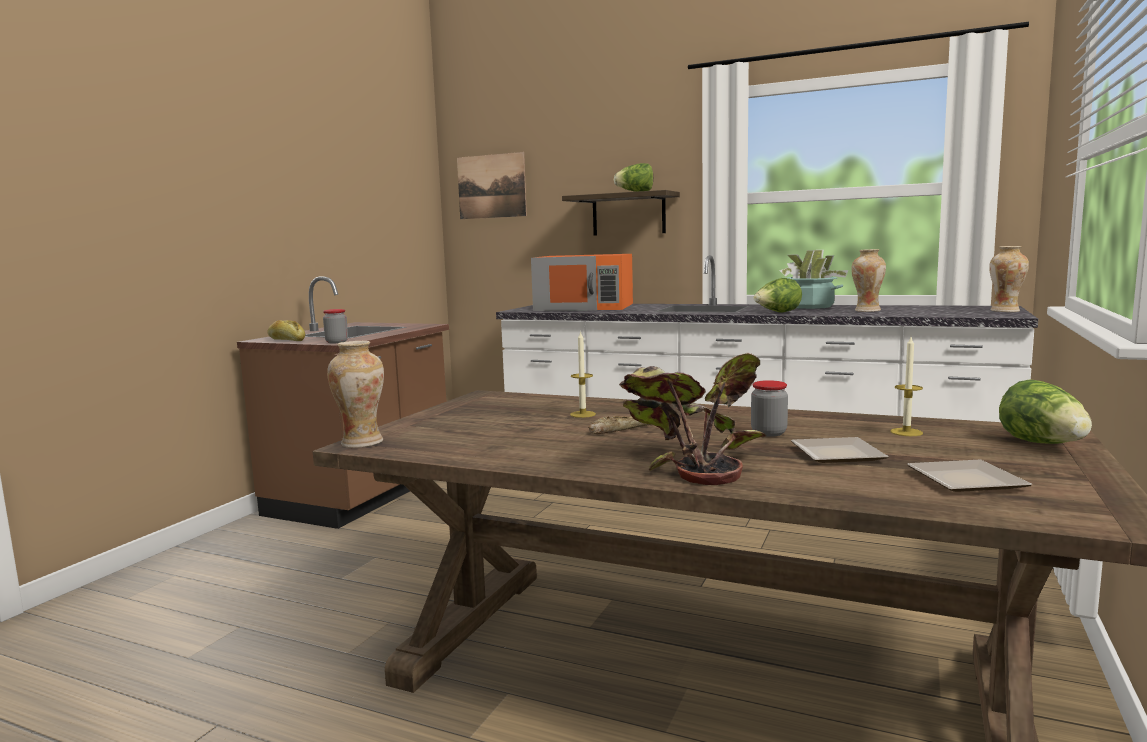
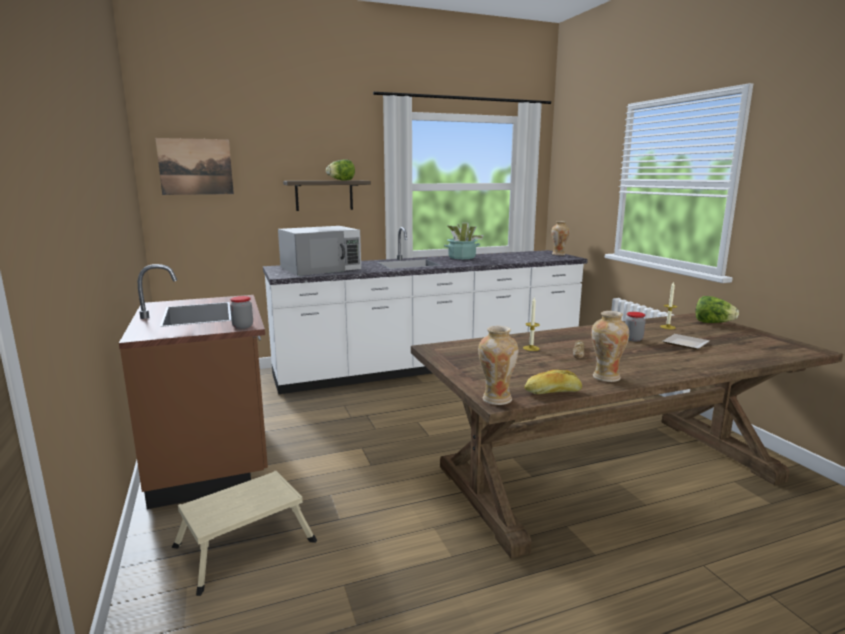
camera: 45 degrees left, 5 degrees up
(255, 565) = (246, 543): none -> beige step ladder
(287, 340) = (176, 332): bread -> bread (552, 392)
(585, 307) = (321, 268): orange microwave -> white microwave
(688, 463) = (663, 363): potted plant -> none
(777, 312) = (466, 264): lettuce -> none
(867, 310) = (502, 258): vase -> vase (606, 377)
(967, 480) = (745, 344): plate -> none

